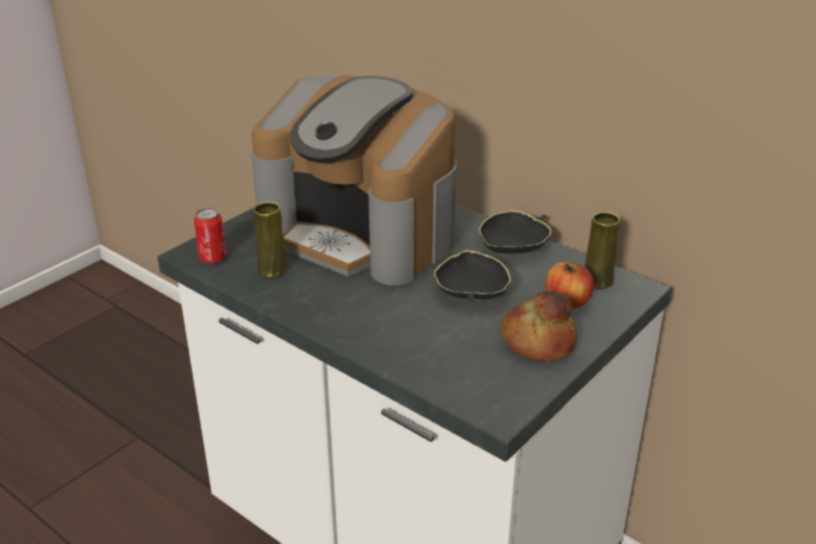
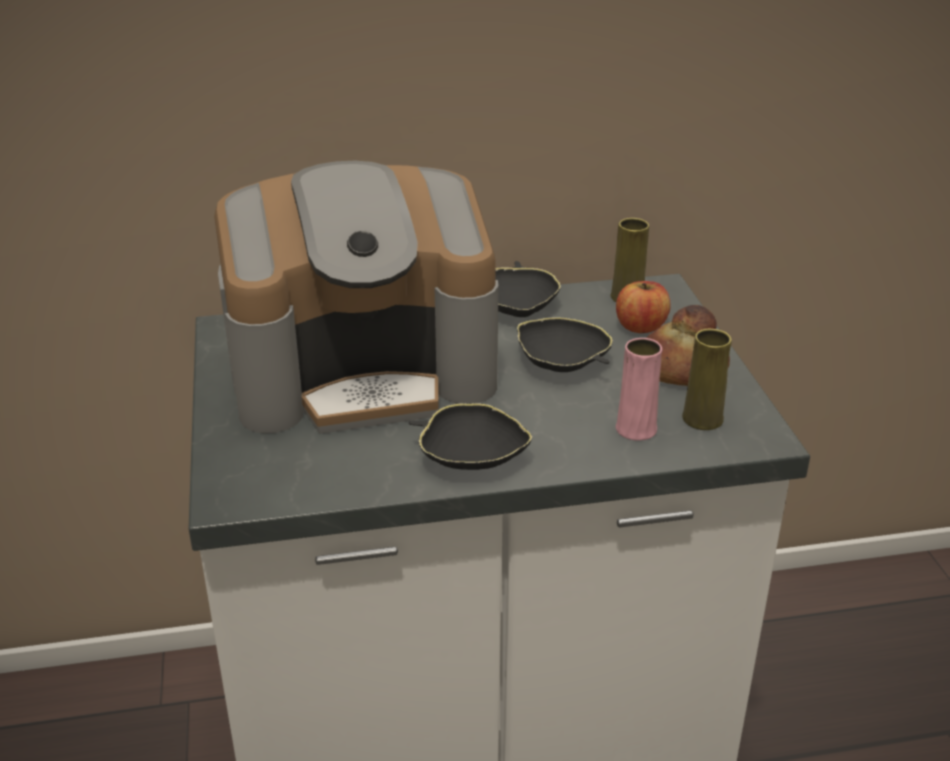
camera: 50 degrees left, 0 degrees up
(213, 258) = (263, 488): can -> none
(272, 270) = (351, 457): yellow vase -> yellow vase (702, 419)
(322, 307) = (470, 457): none -> black bowl
(434, 353) = (636, 429): none -> pink vase

